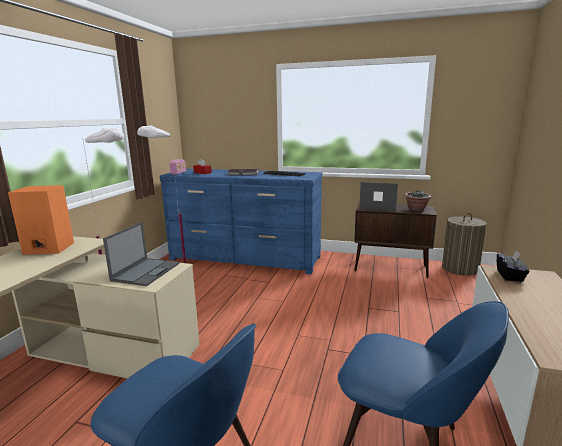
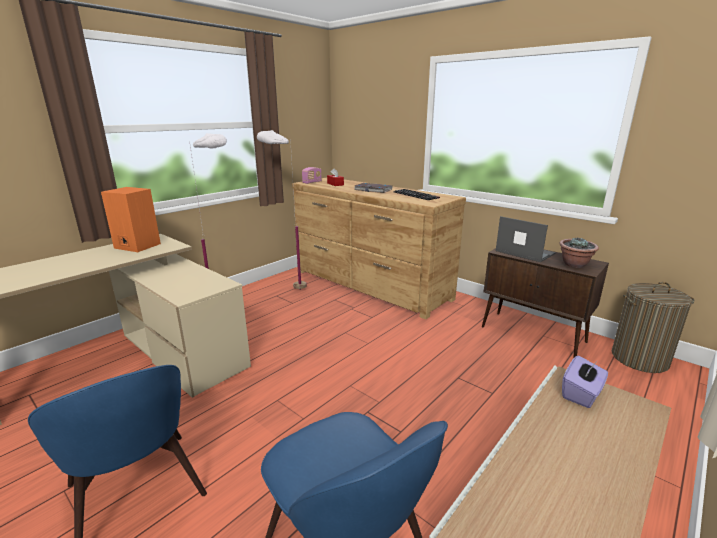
camera: 25 degrees right, 5 degrees up
(146, 271) = (196, 283): laptop -> none
(245, 258) = (370, 285): blue dresser -> brown dresser
(510, 276) = (581, 394): black tissue box -> purple tissue box

